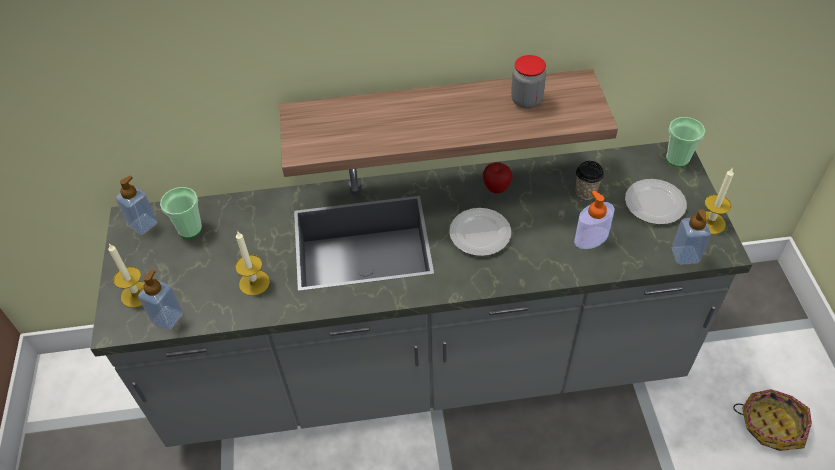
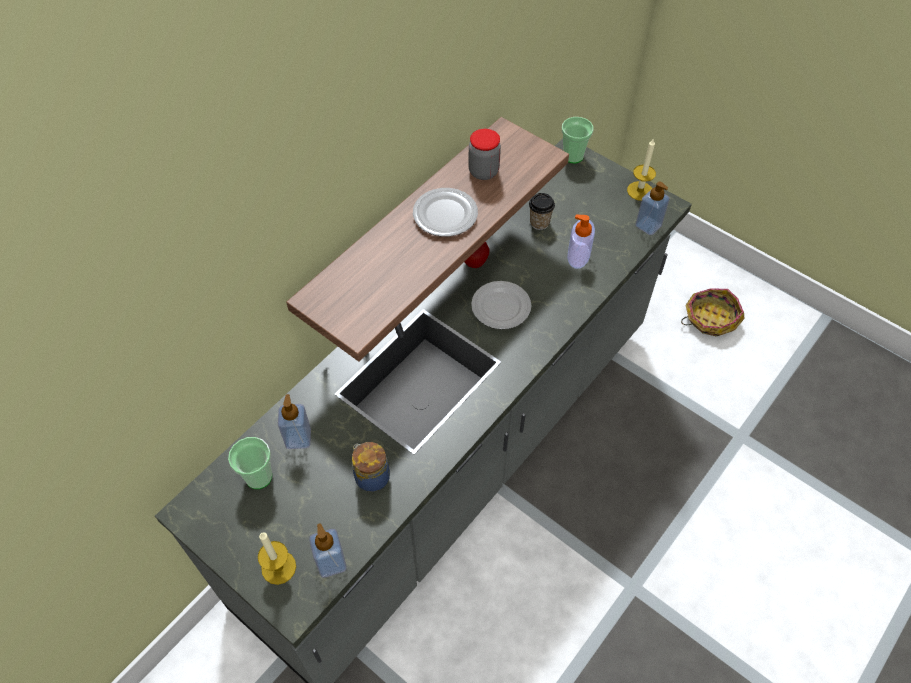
camera: 45 degrees left, 5 degrees up
(143, 224) = (208, 506): soap dispenser -> soap dispenser (298, 438)
(254, 283) = (371, 476): candle -> jar
(654, 203) = (592, 200): plate -> plate (444, 214)

